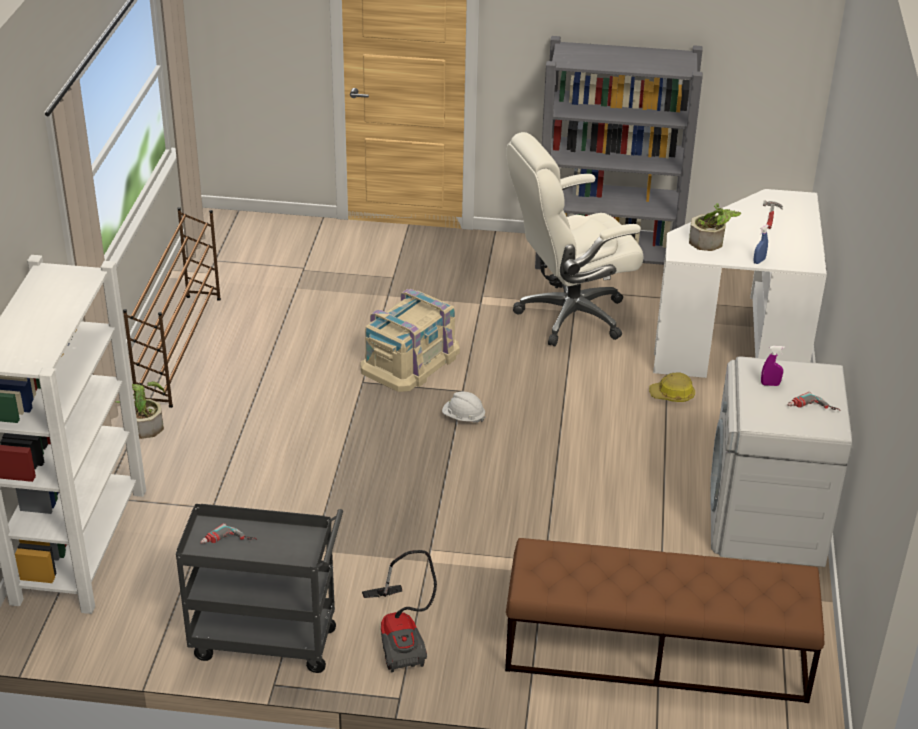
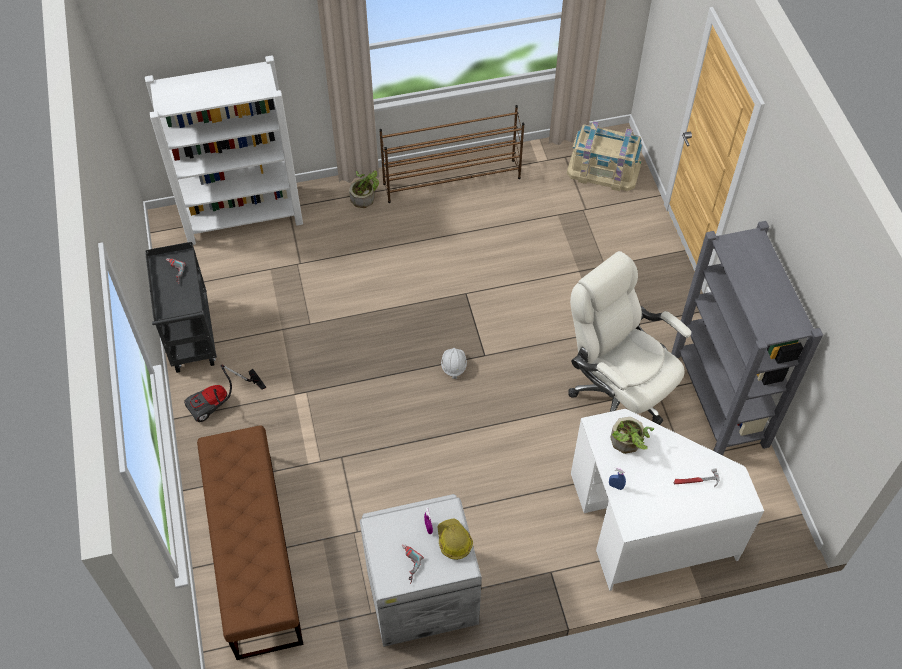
camera: 70 degrees right, 20 degrees up
(410, 359) = (506, 311): beige storage box -> beige storage box (604, 168)
(672, 395) = (547, 494): hard hat -> hard hat (454, 541)

